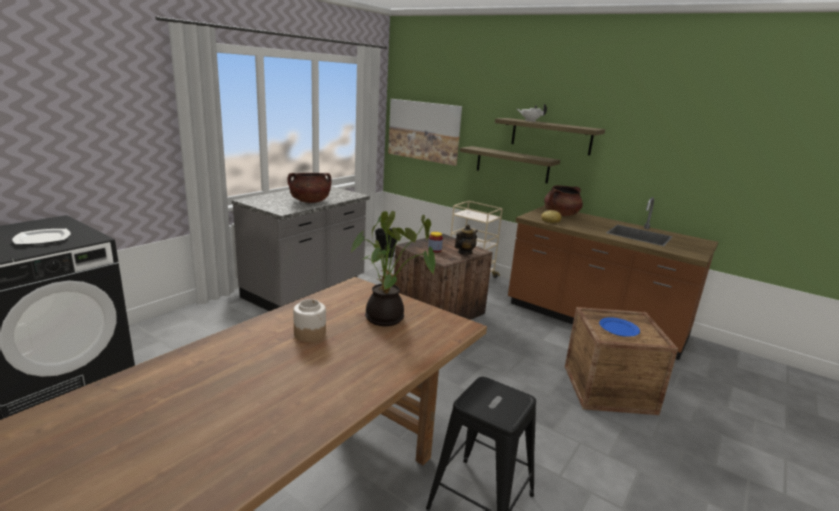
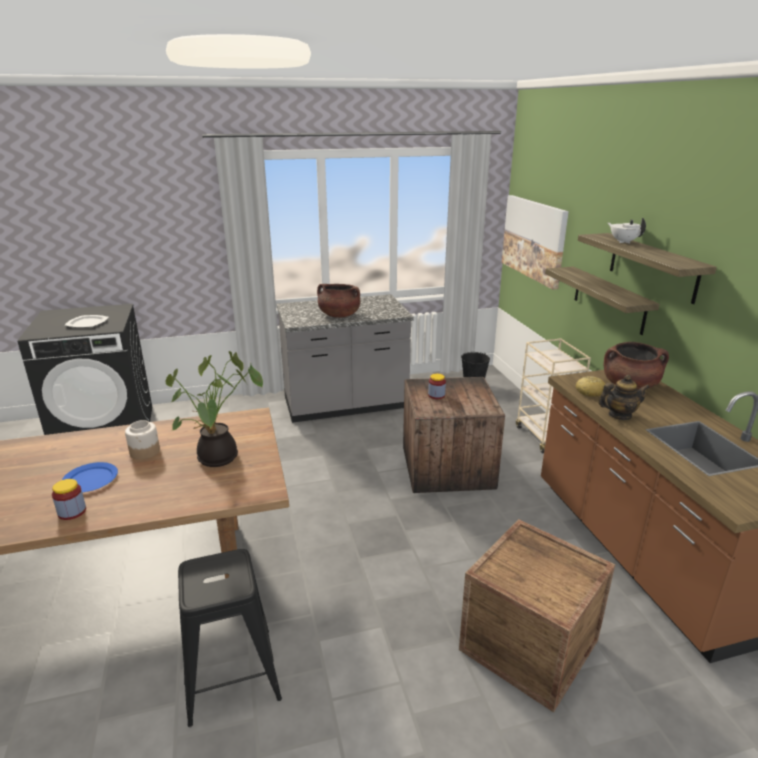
camera: 40 degrees right, 5 degrees up
(335, 397) = (72, 512): none -> jar
(464, 252) = (466, 407): teapot -> teapot (619, 415)
(619, 329) = (531, 569): blue plate -> blue plate (90, 480)

